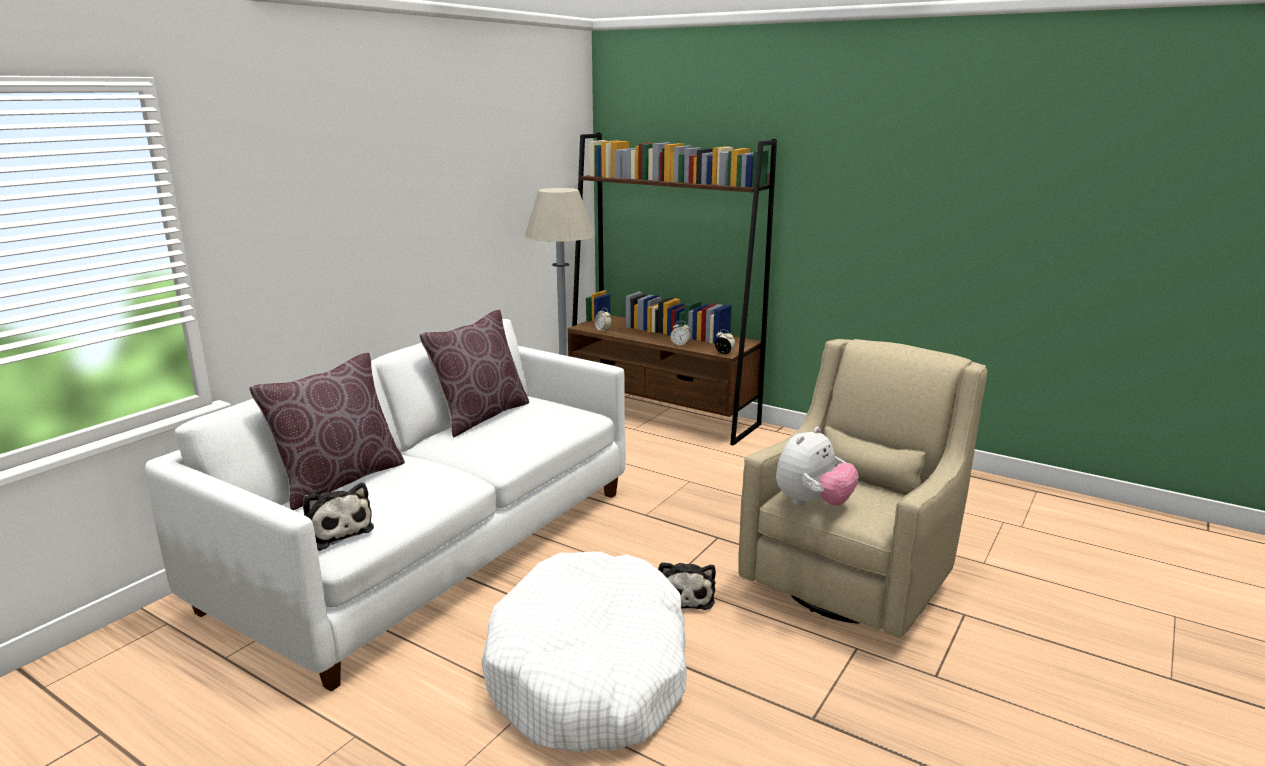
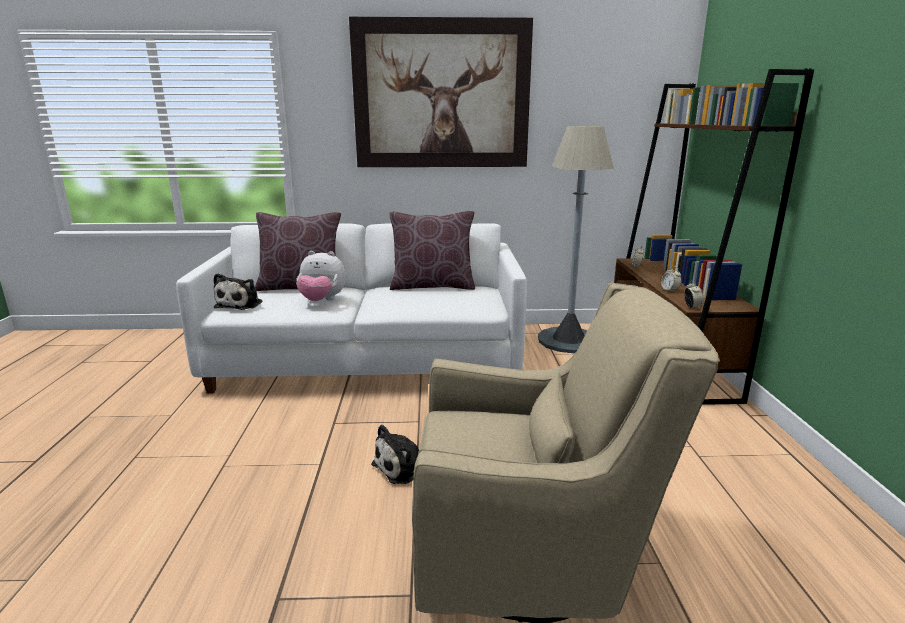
camera: 55 degrees right, 0 degrees up
(386, 163) = (441, 95): none -> picture
(590, 673) = (273, 464): white dog bed -> none
(812, 503) = (447, 428): plush toy -> plush toy (322, 301)

